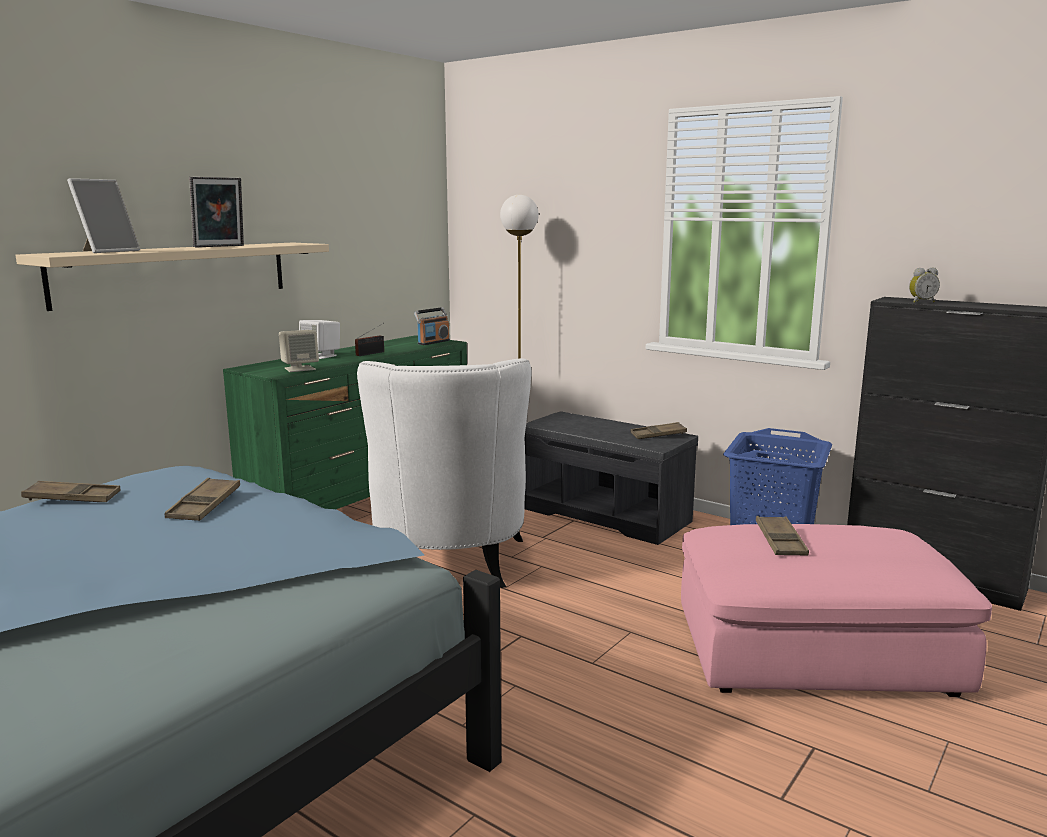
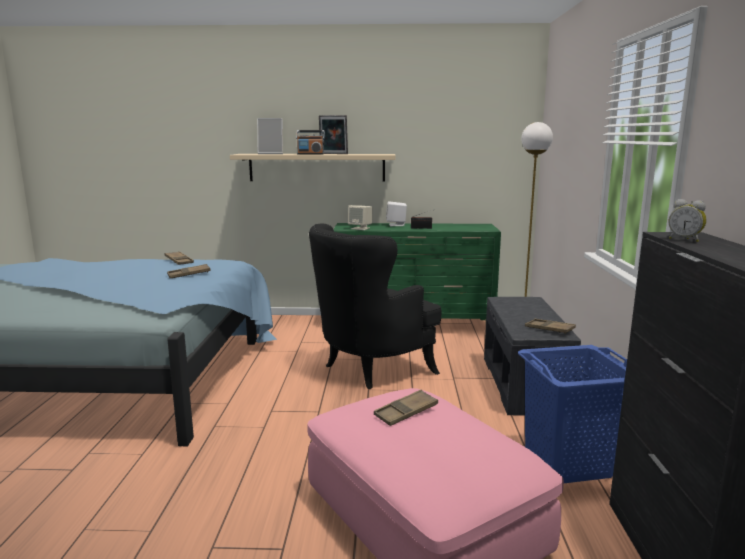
camera: 55 degrees right, 0 degrees up
(433, 342) = (480, 228): radio -> radio (310, 154)
(450, 569) = (370, 369): white armchair -> black armchair

